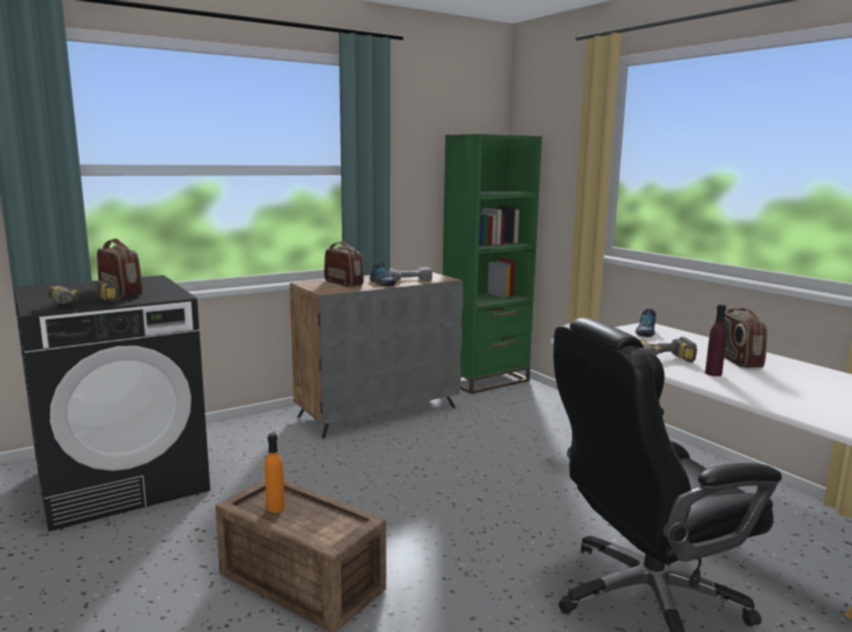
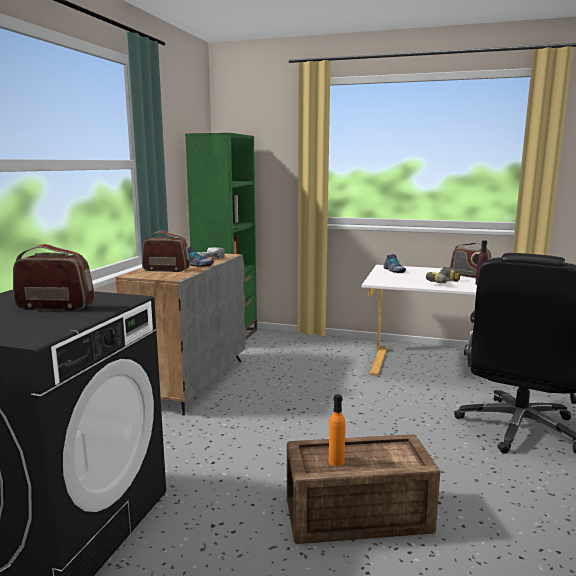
camera: 40 degrees left, 0 degrees up
(87, 304) = (69, 323): power drill -> none

